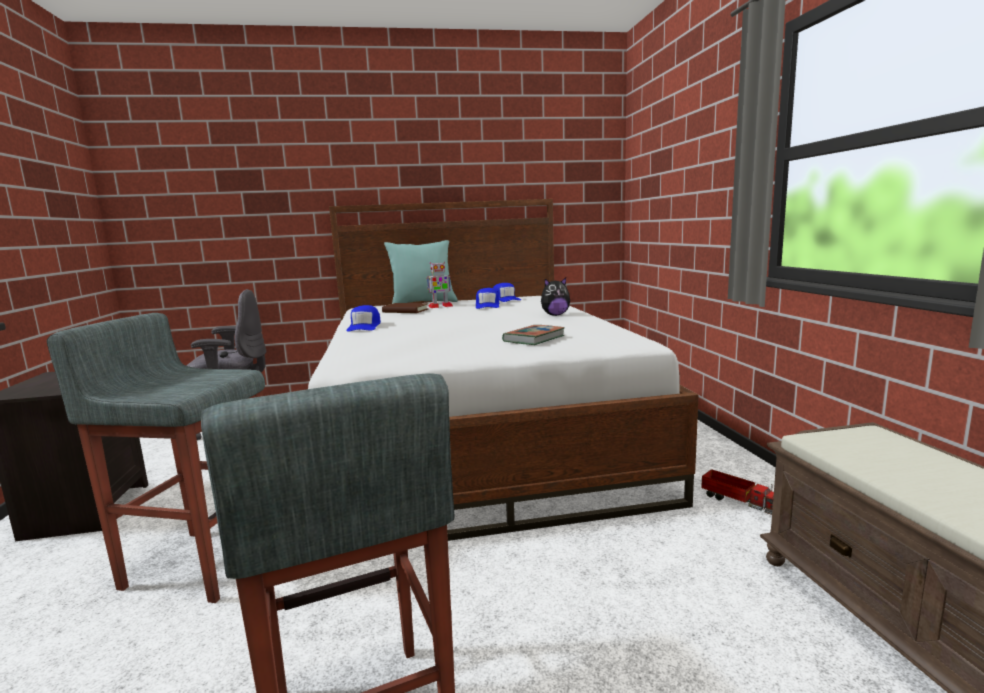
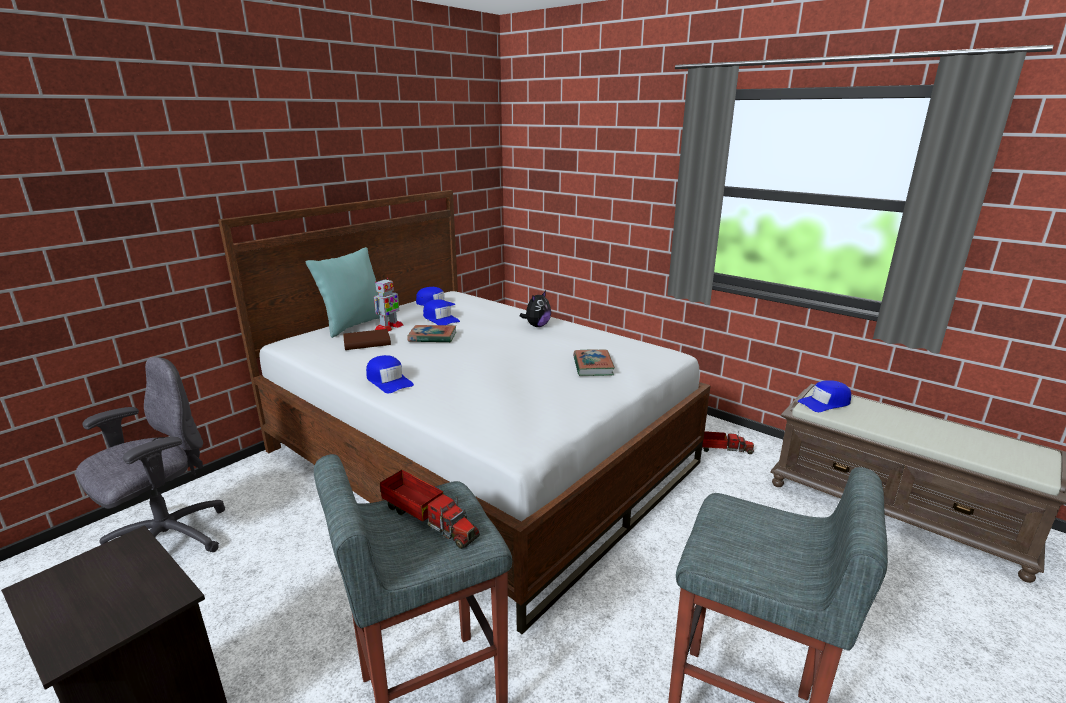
camera: 40 degrees left, 10 degrees up
(190, 379) = (428, 519): none -> toy truck
(454, 312) = (432, 337): none -> book
(851, 441) = (825, 403): none -> blue cap

